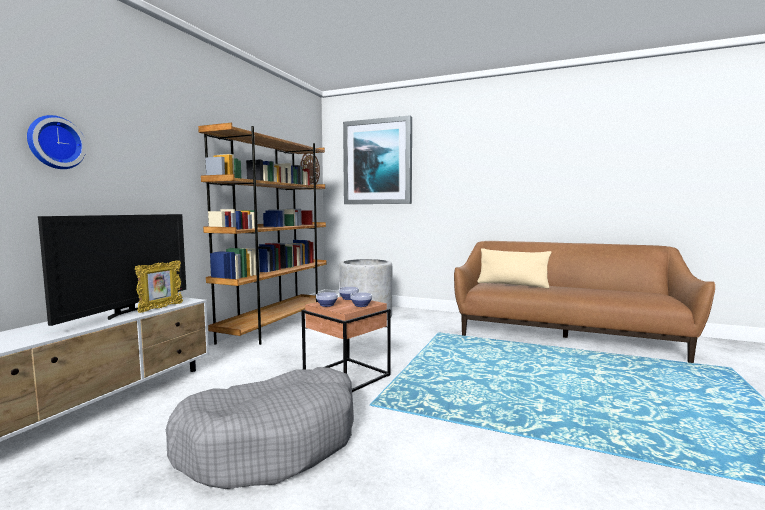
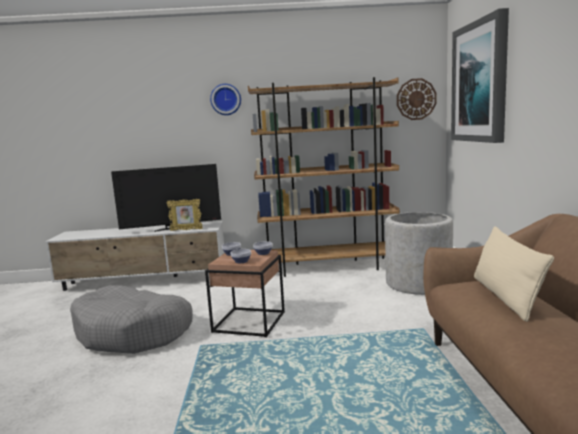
camera: 65 degrees right, 5 degrees up
(55, 143) = (149, 123): wall clock -> wall clock (226, 99)

